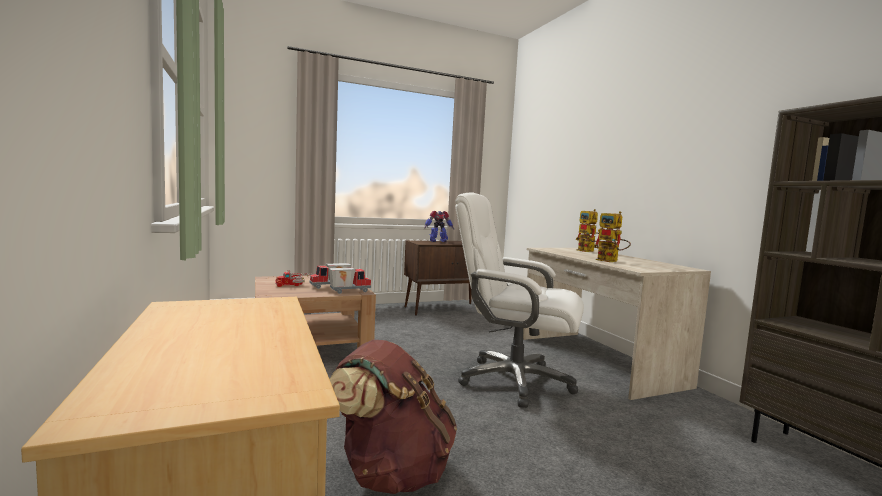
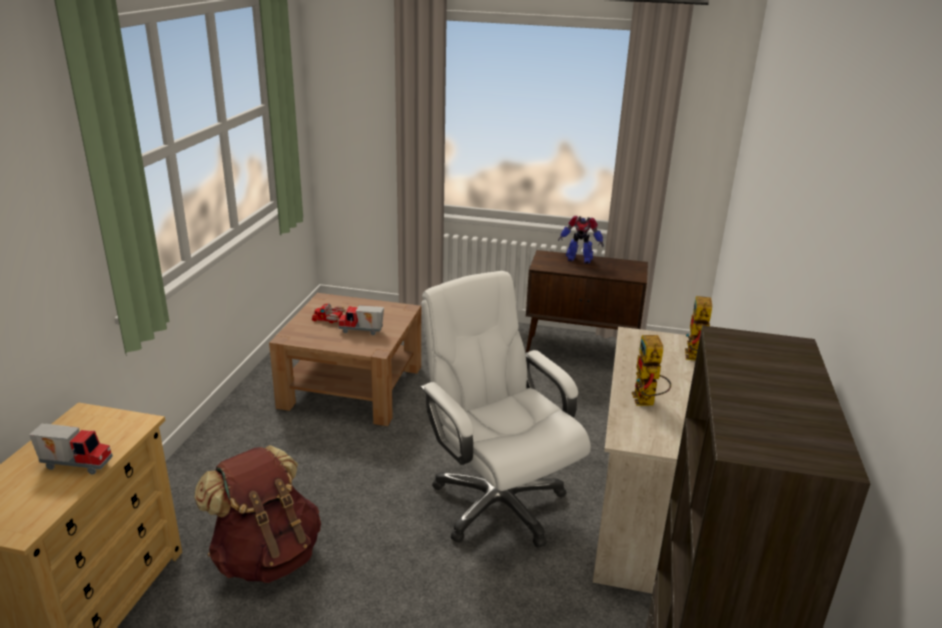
camera: 35 degrees right, 20 degrees up
(349, 291) = (368, 345): toy truck -> toy truck (77, 464)

